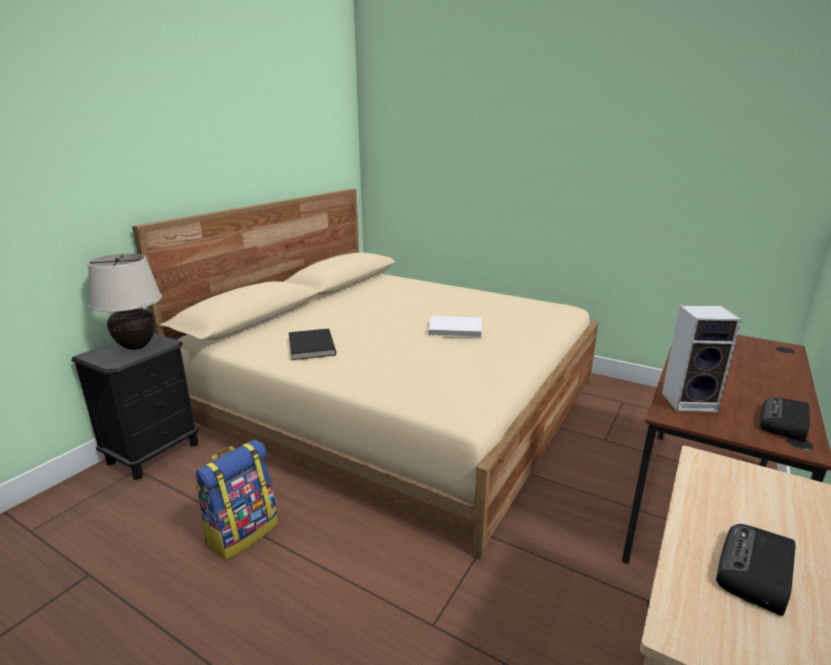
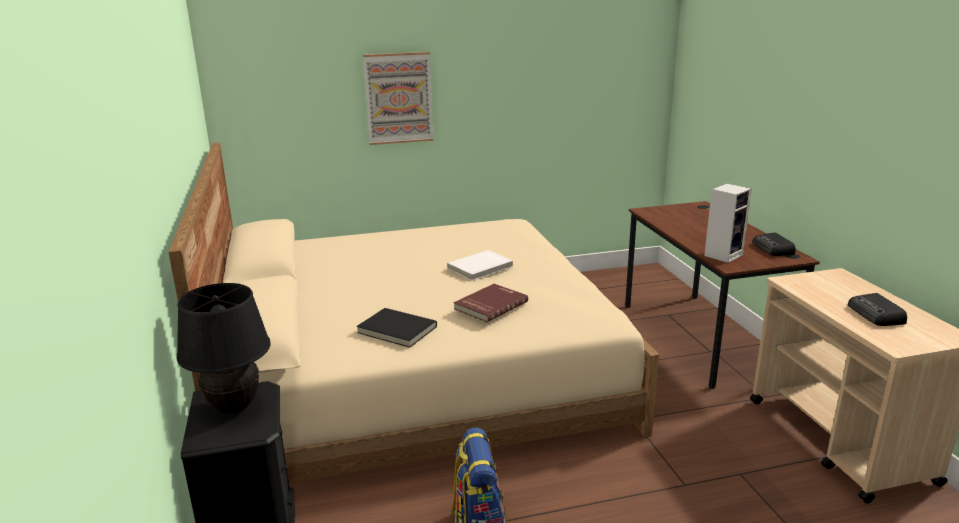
camera: 45 degrees left, 0 degrees up
(136, 346) = (234, 408): beige table lamp -> black table lamp
(393, 355) = (490, 305): none -> red book
(495, 171) = (398, 98): none -> picture

